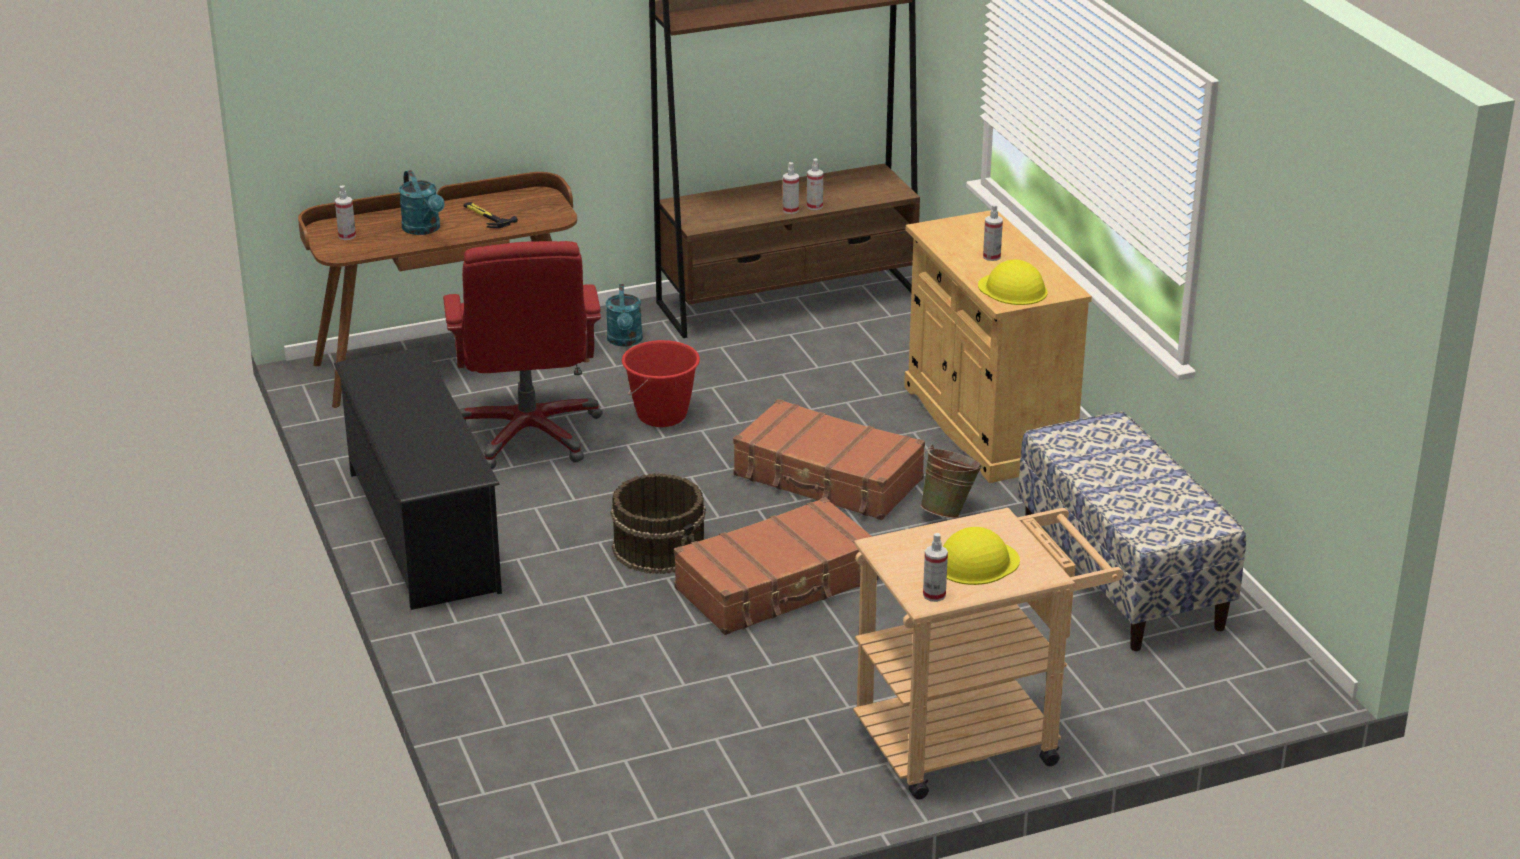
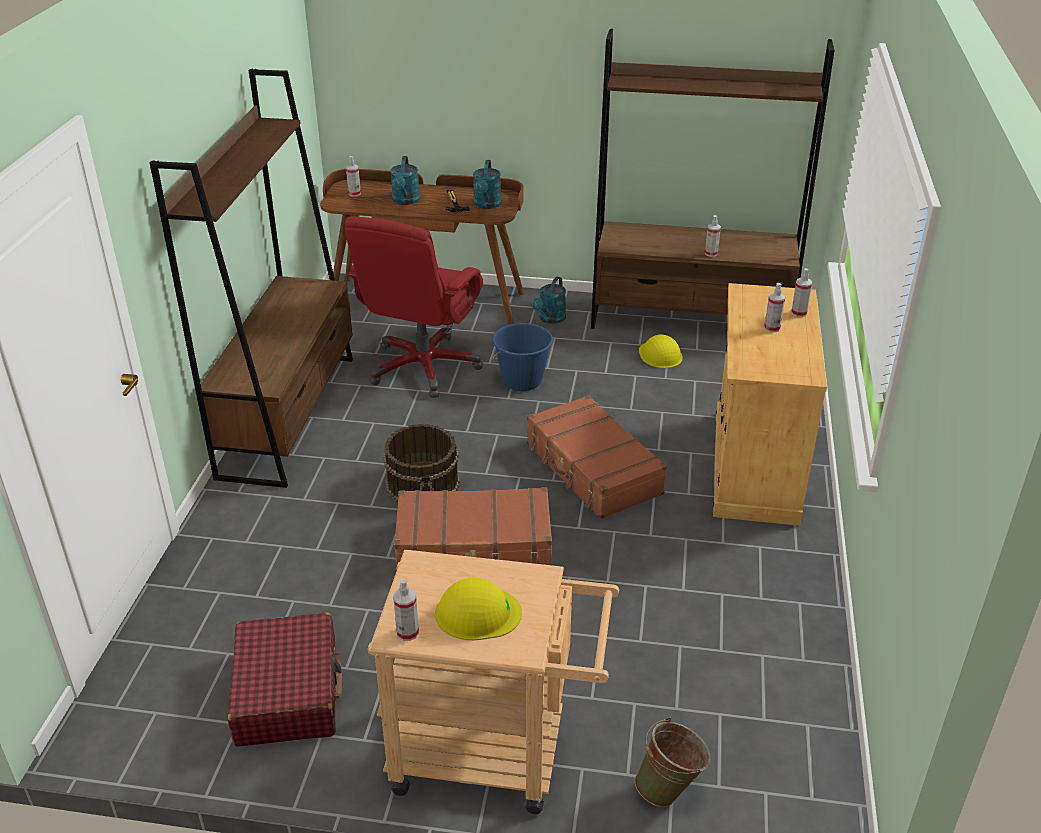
camera: 30 degrees right, 5 degrees up
(422, 530) = (289, 415): black shoe rack -> brown bookcase
(530, 210) = (487, 205): none -> turquoise watering can
(662, 415) = (522, 381): red bucket -> blue bucket
(725, 767) = (287, 692): none -> red suitcase
(790, 210) = (690, 252): spray bottle -> spray bottle (799, 313)
(949, 511) = (659, 530): green bucket -> green bucket (670, 790)
(1013, 289) = (762, 361): yellow hard hat -> yellow hard hat (660, 355)
(1123, 577) = (753, 646): bench -> none

